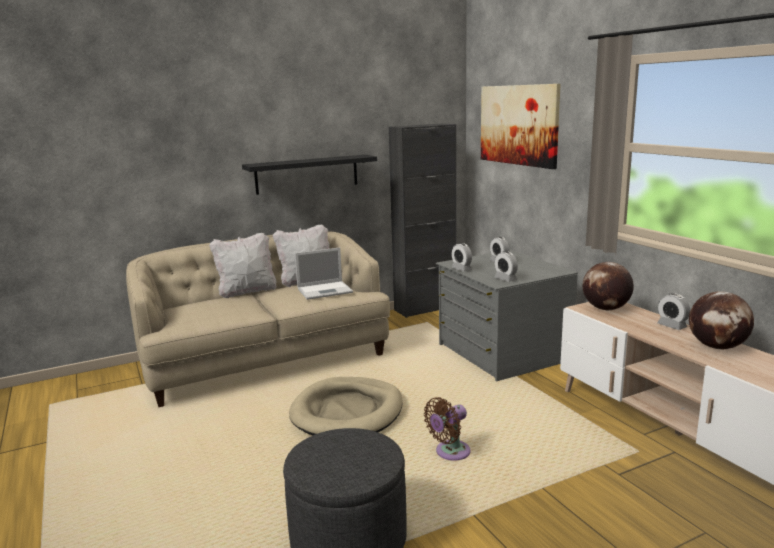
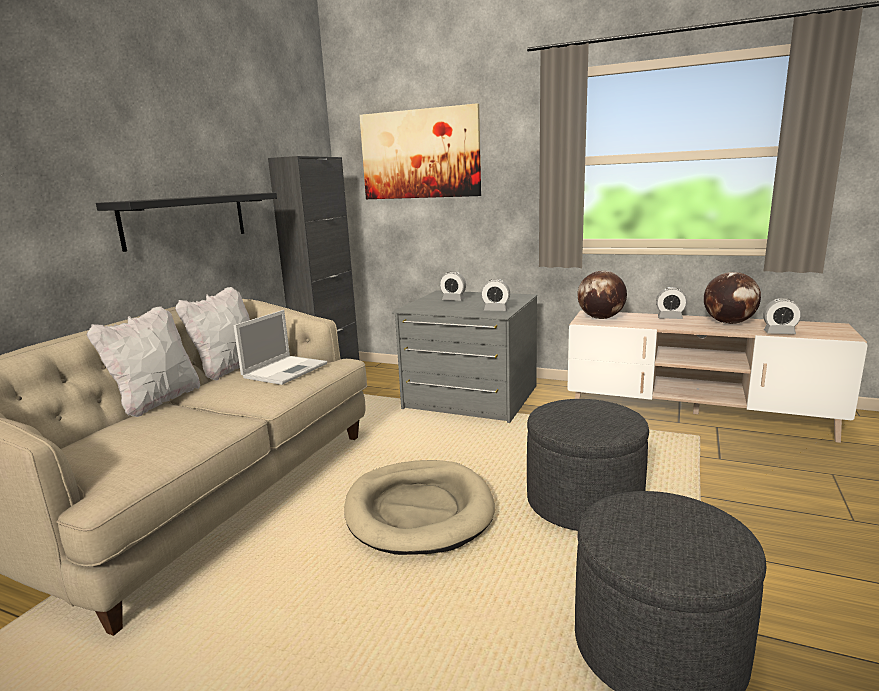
camera: 40 degrees left, 0 degrees up
(450, 452) = (583, 502): brown fan -> grey ottoman
(461, 269) = (434, 311): alarm clock -> alarm clock (779, 333)

